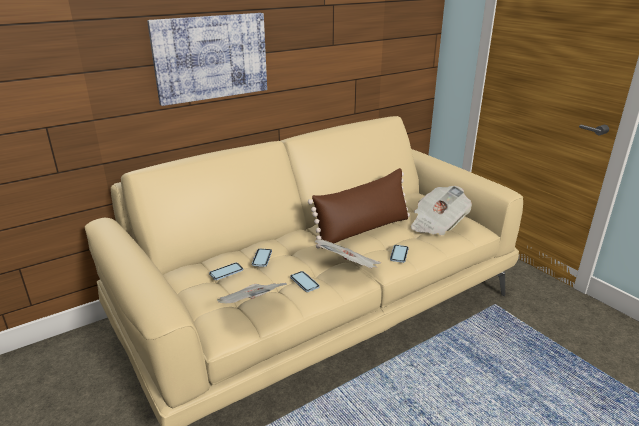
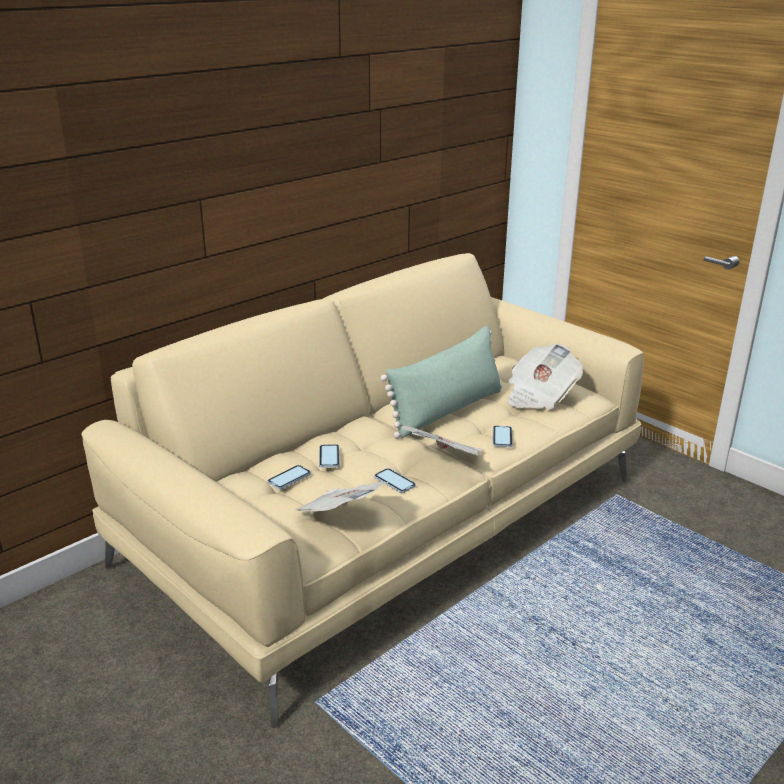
camera: 10 degrees left, 0 degrees up
(211, 57) = (233, 192): picture -> none
(363, 230) = (447, 410): brown pillow -> green pillow

